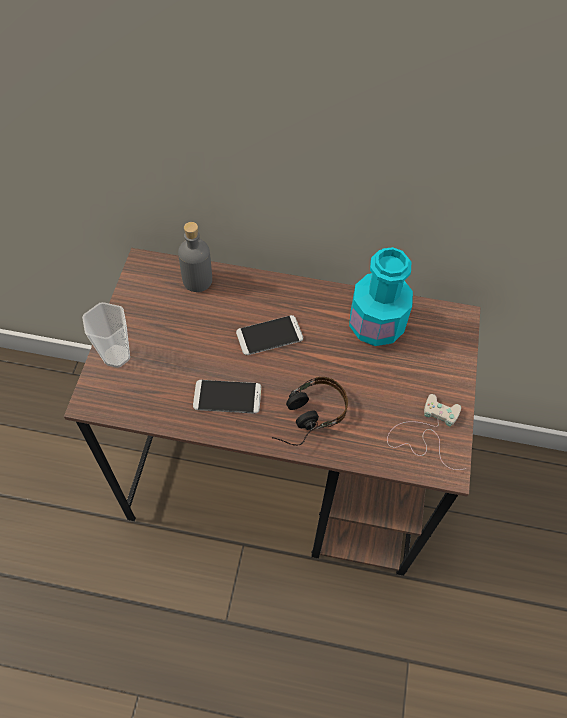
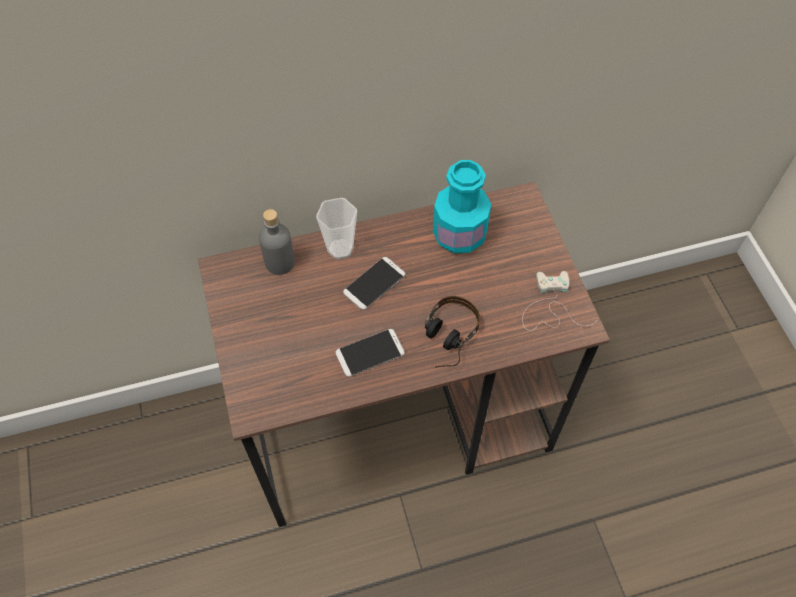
camera: 25 degrees left, 0 degrees up
(116, 356) = (248, 363): cup -> cup (340, 249)

